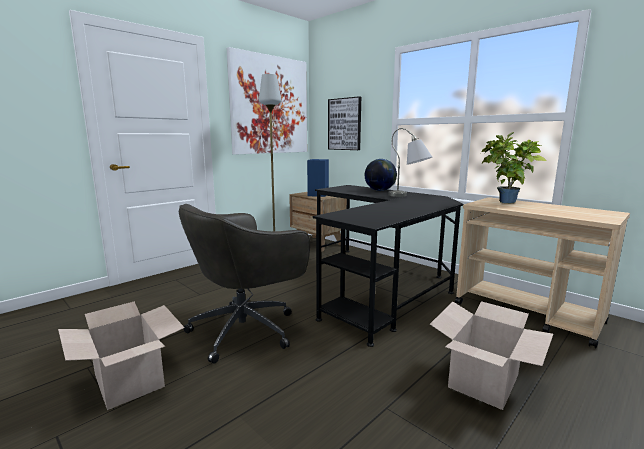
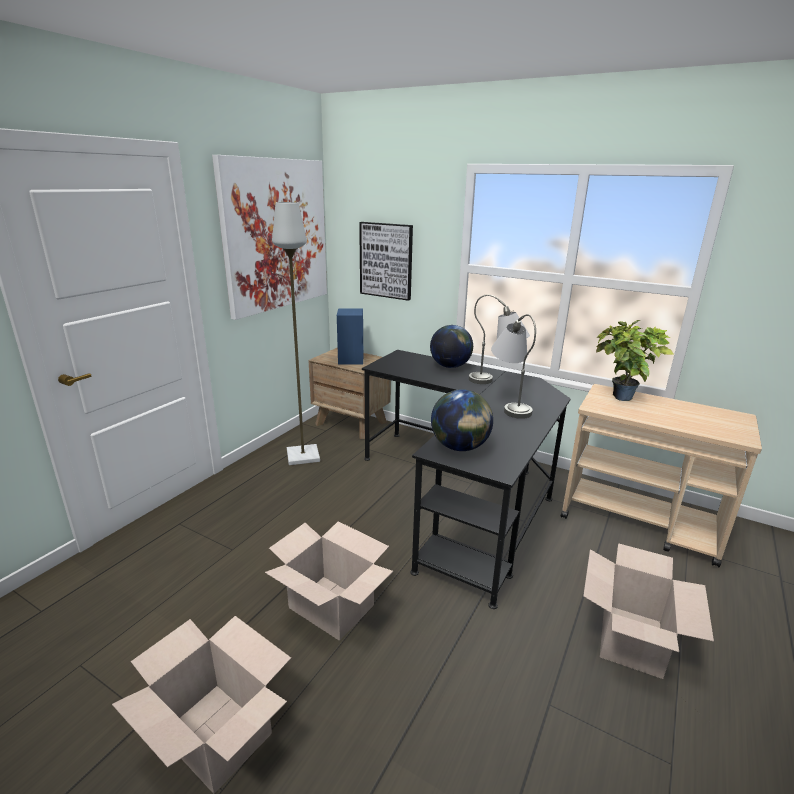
camera: 15 degrees left, 10 degrees up
(246, 329) = (330, 607): grey office chair -> cardboard box
(351, 215) = (460, 447): none -> globe
(409, 203) = (509, 404): none -> grey table lamp

